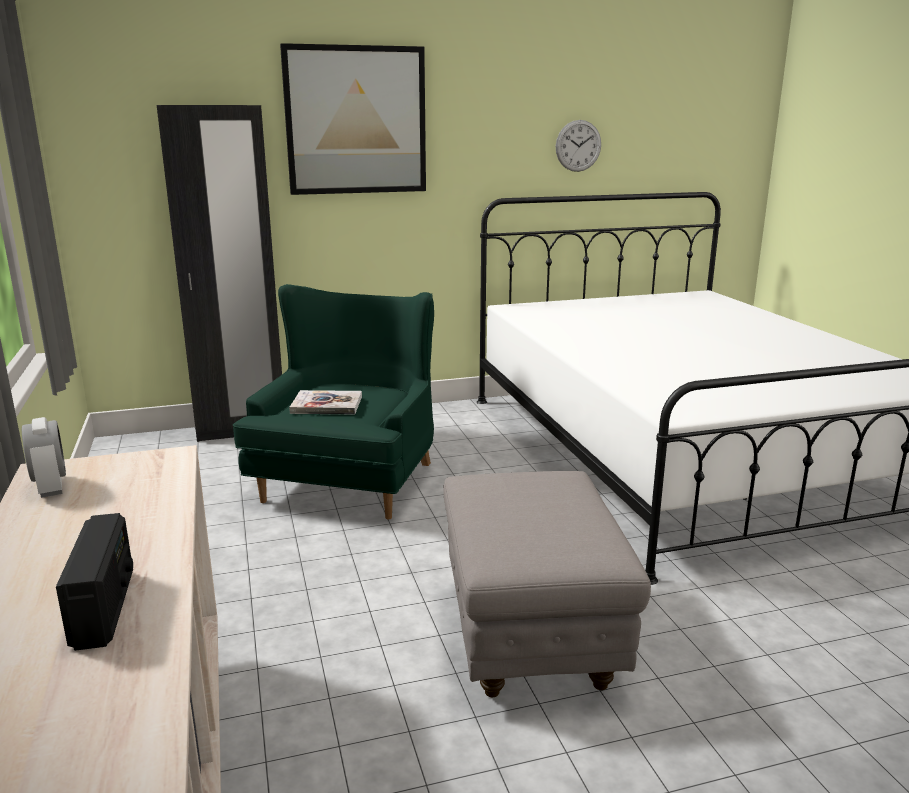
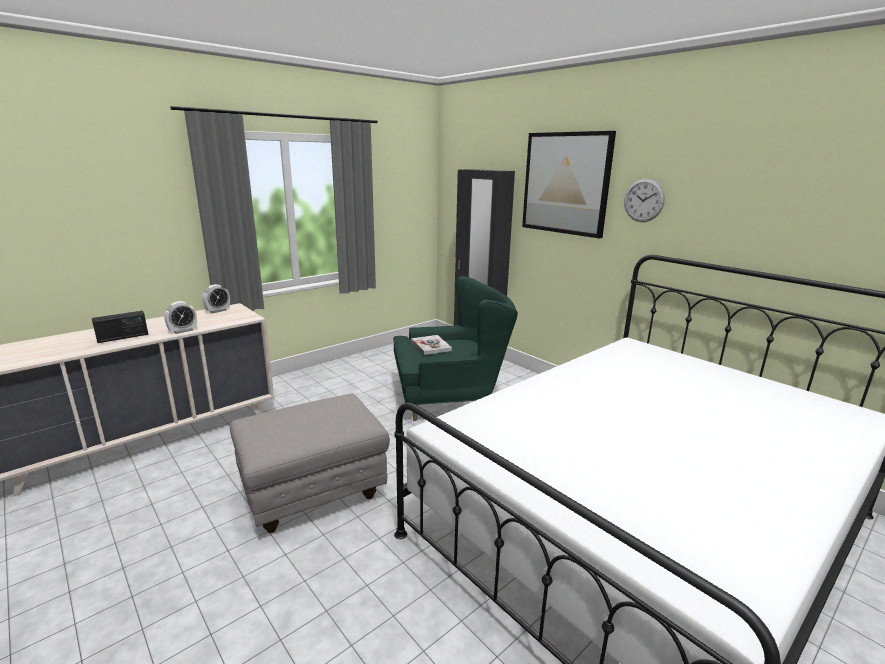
camera: 65 degrees right, 0 degrees up
(164, 527) = (183, 331): none -> alarm clock
(578, 146) = (746, 219): wall clock -> wall clock (643, 200)

